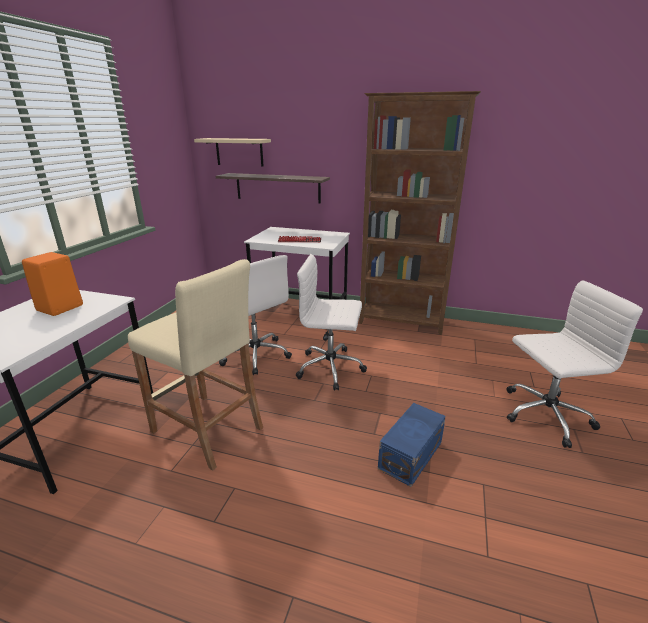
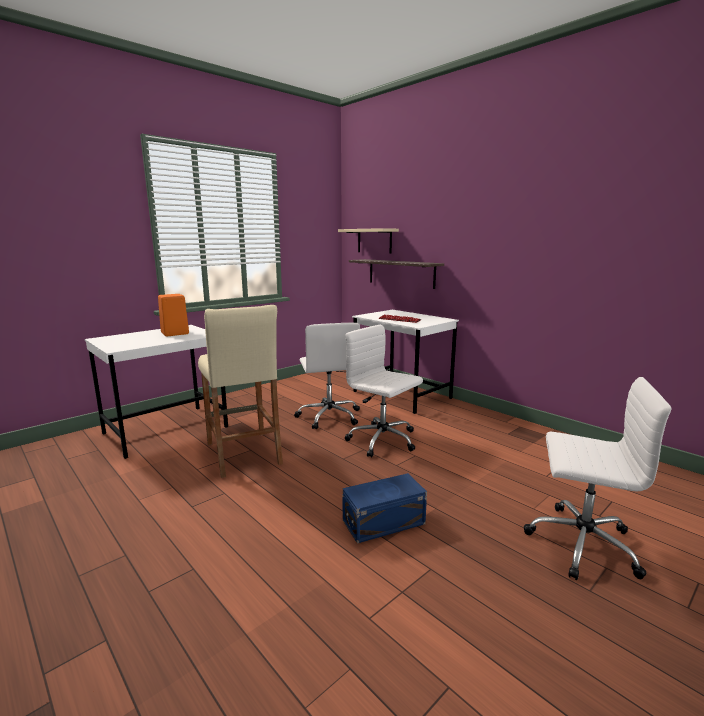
camera: 30 degrees right, 10 degrees down
(402, 322) = (498, 422): brown bookcase -> none

